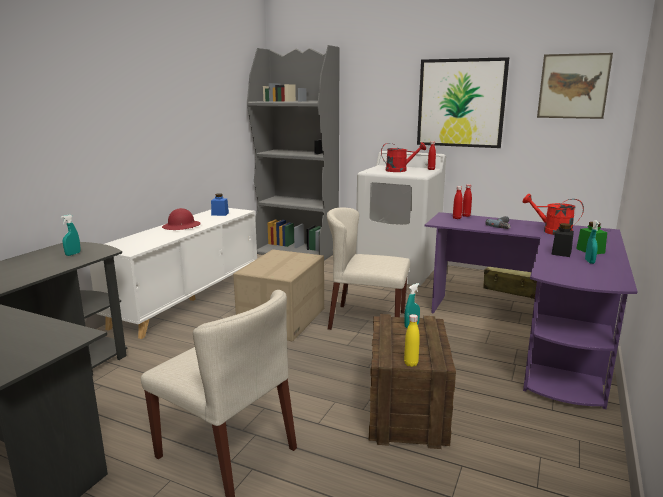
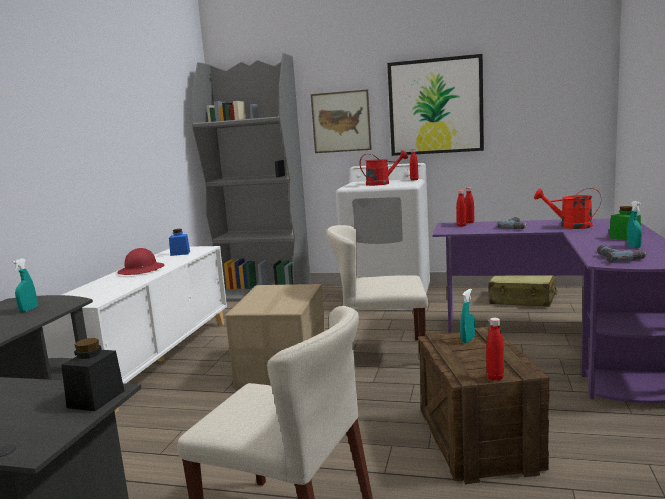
camera: 10 degrees left, 5 degrees down
(411, 364) = (495, 377): yellow bottle -> red bottle
(561, 253) = (598, 242): black jar -> black jar (96, 399)
(564, 271) = (618, 258): none -> power drill
(573, 86) = (552, 79): picture -> picture (341, 122)

